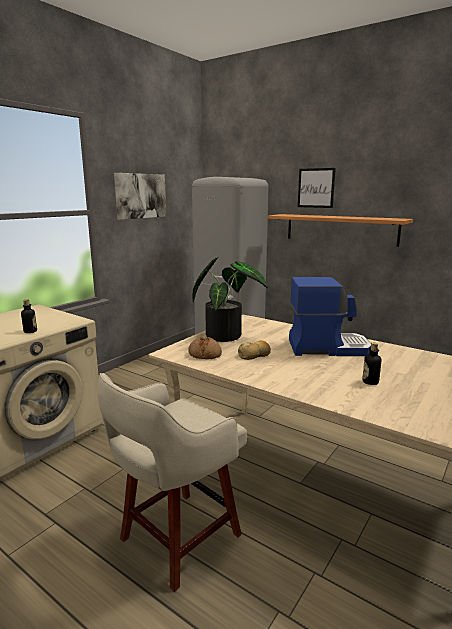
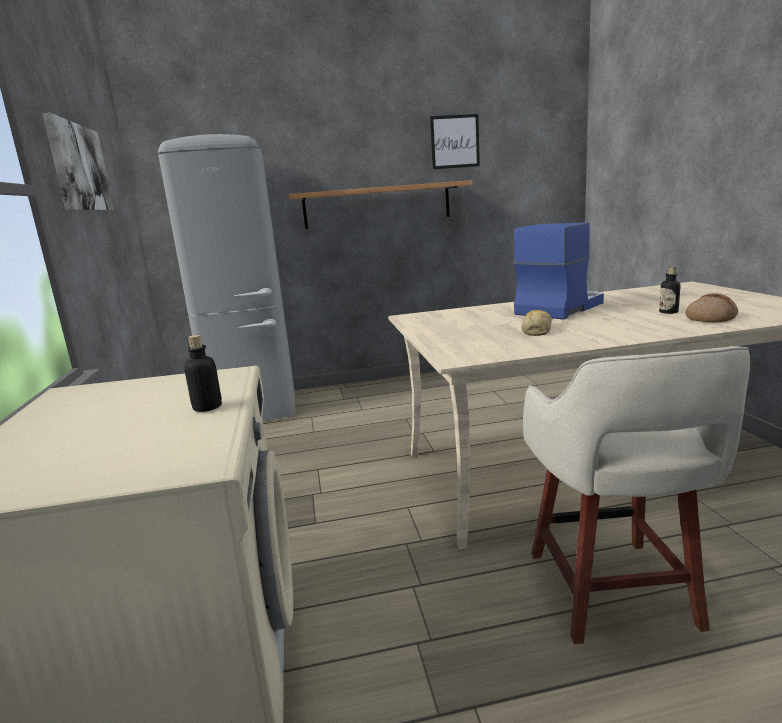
camera: 45 degrees left, 0 degrees up
(205, 354) = (496, 346): bread -> bread (710, 318)
(227, 335) = (448, 330): potted plant -> none
(316, 188) = (335, 154): picture -> picture (455, 141)

